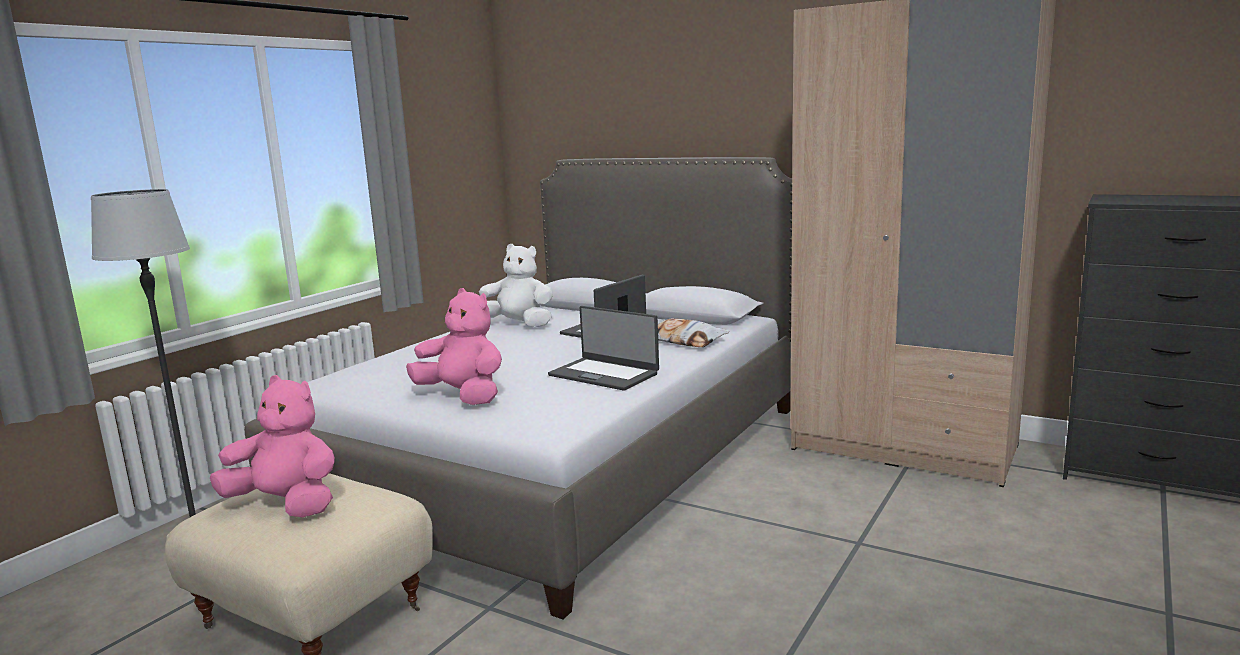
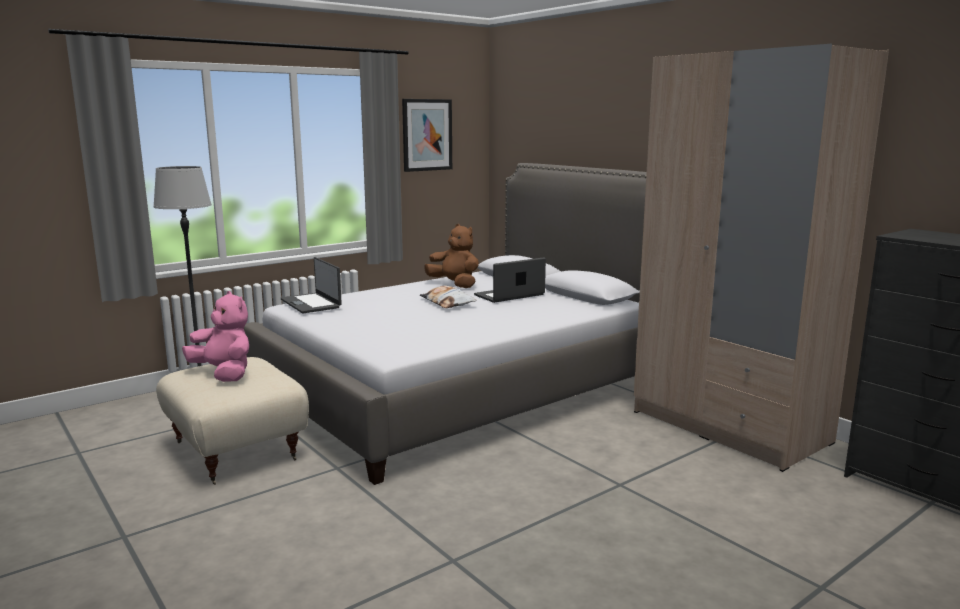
camera: 20 degrees right, 0 degrees up
(433, 130) = (427, 135): none -> picture
(463, 396) = (364, 326): pink plush toy -> none
(518, 324) = (454, 285): white plush toy -> brown plush toy
(604, 374) = (469, 326): laptop -> laptop (311, 303)
(684, 340) = (555, 311): pillow -> pillow (447, 303)

